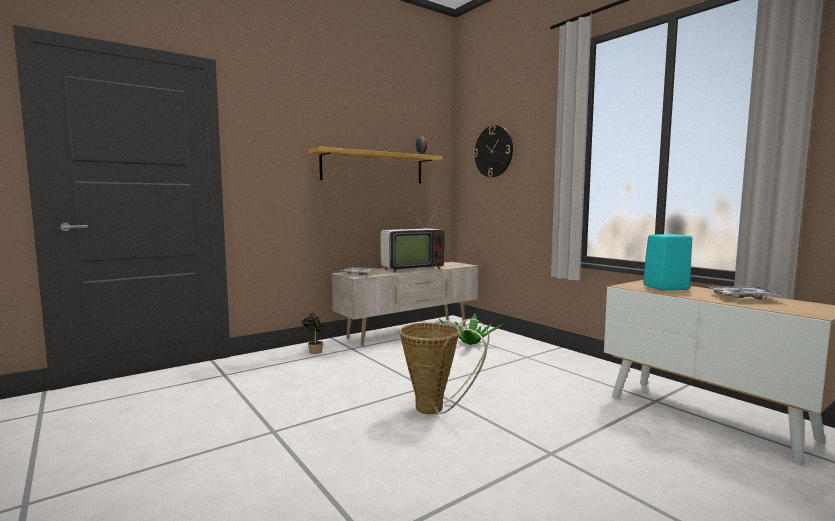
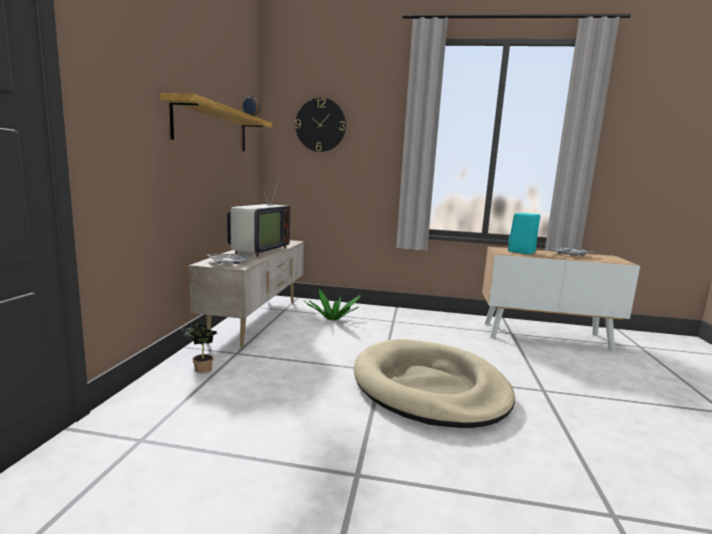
camera: 45 degrees left, 5 degrees up
(436, 409) = (429, 387): basket -> beige dog bed

